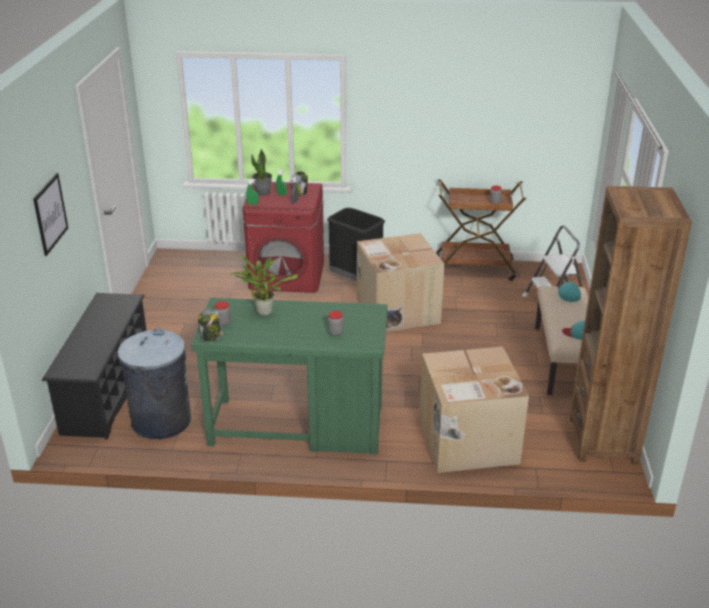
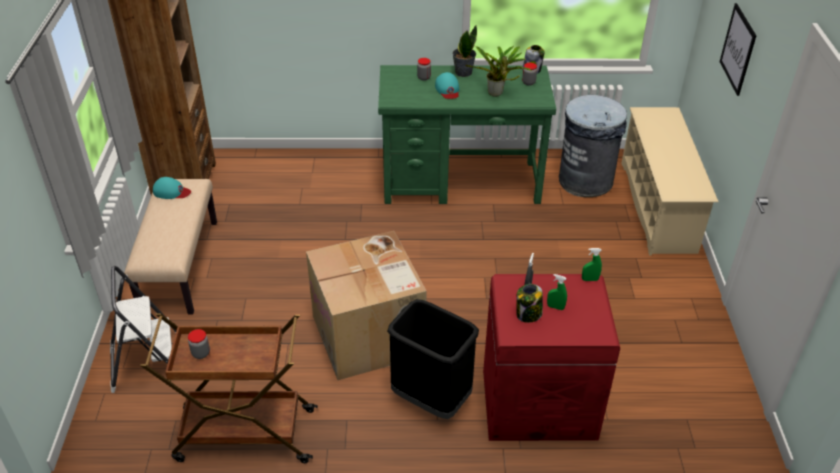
camera: 175 degrees right, 10 degrees up
(106, 391) = (657, 206): black shoe rack -> beige shoe rack
(263, 192) = (587, 312): potted plant -> potted plant (463, 72)
(467, 442) = (307, 175): cardboard box -> none
(568, 293) = (155, 248): turquoise cap -> turquoise cap (447, 89)

